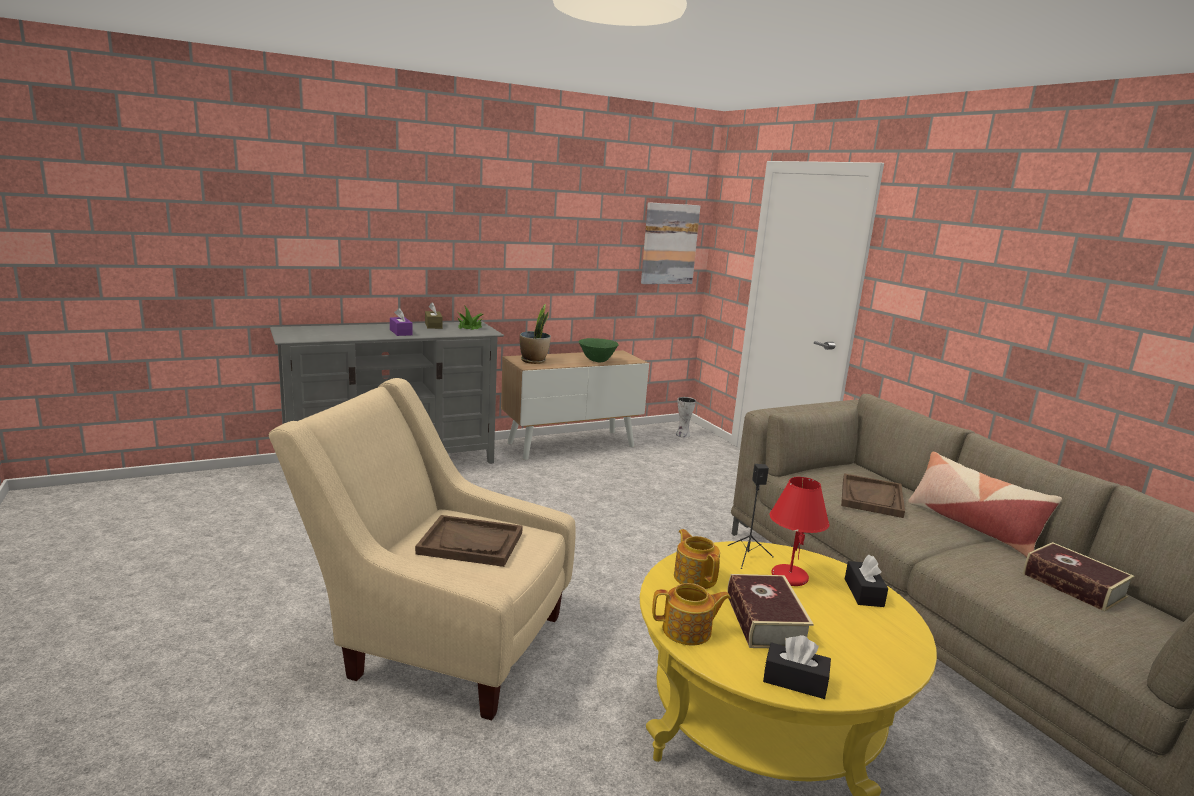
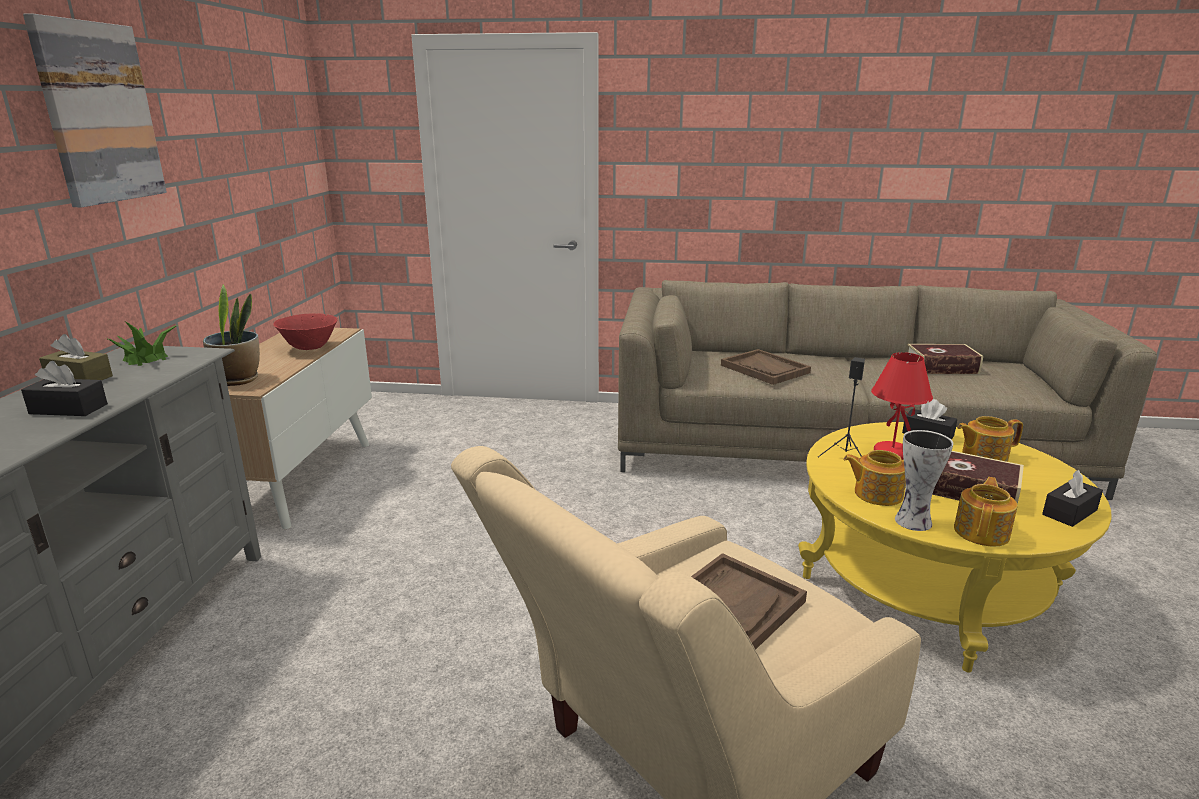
camera: 55 degrees left, 5 degrees up
(401, 332) = (68, 409): purple tissue box -> black tissue box
(597, 361) = (309, 348): green bowl -> red bowl
(669, 244) = (294, 161): picture -> picture (98, 113)
(682, 435) = (384, 408): vase -> vase (913, 522)
(859, 626) = (983, 456): none -> teapot
(972, 526) = (833, 359): pillow -> none

